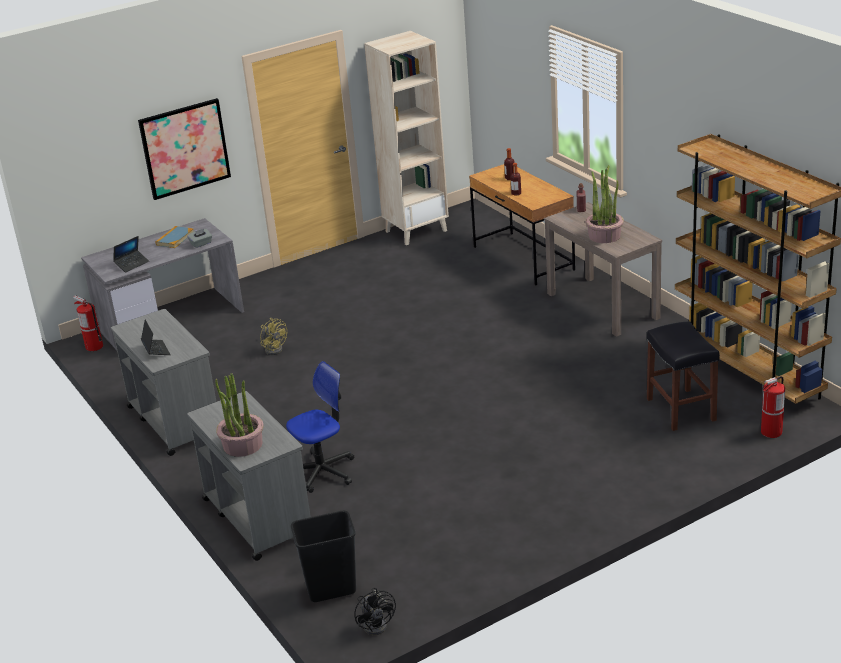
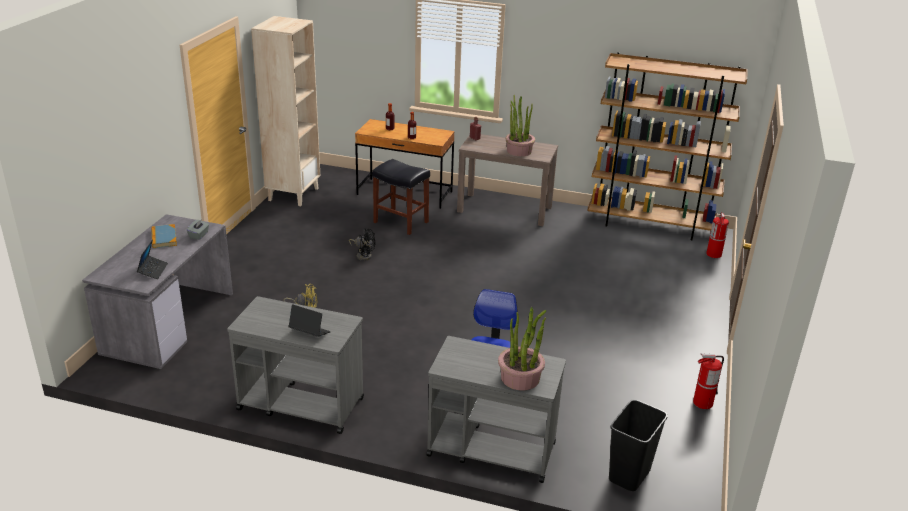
camera: 45 degrees left, 0 degrees up
(94, 346) = (117, 371): fire extinguisher -> fire extinguisher (702, 403)
(185, 148) = (148, 145): picture -> none
(378, 624) = (696, 482): black fan -> black fan (363, 255)
(680, 409) = (647, 258): black stool -> black stool (400, 222)

